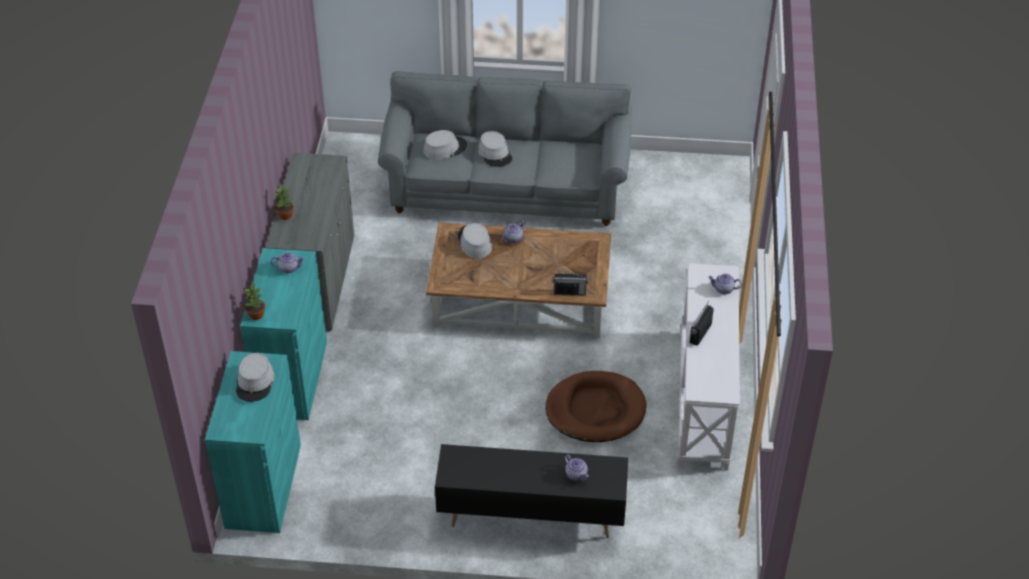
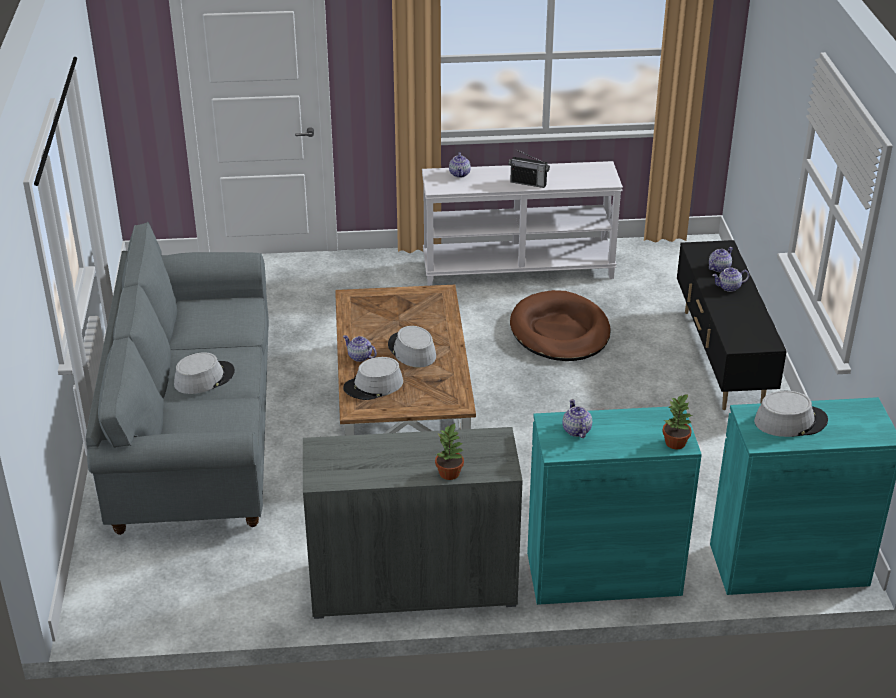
camera: 100 degrees left, 10 degrees down
(445, 148) = (198, 420): grey hat -> grey hat (411, 351)
(541, 473) = (729, 287): none -> teapot
(569, 292) = (443, 308): radio -> none

